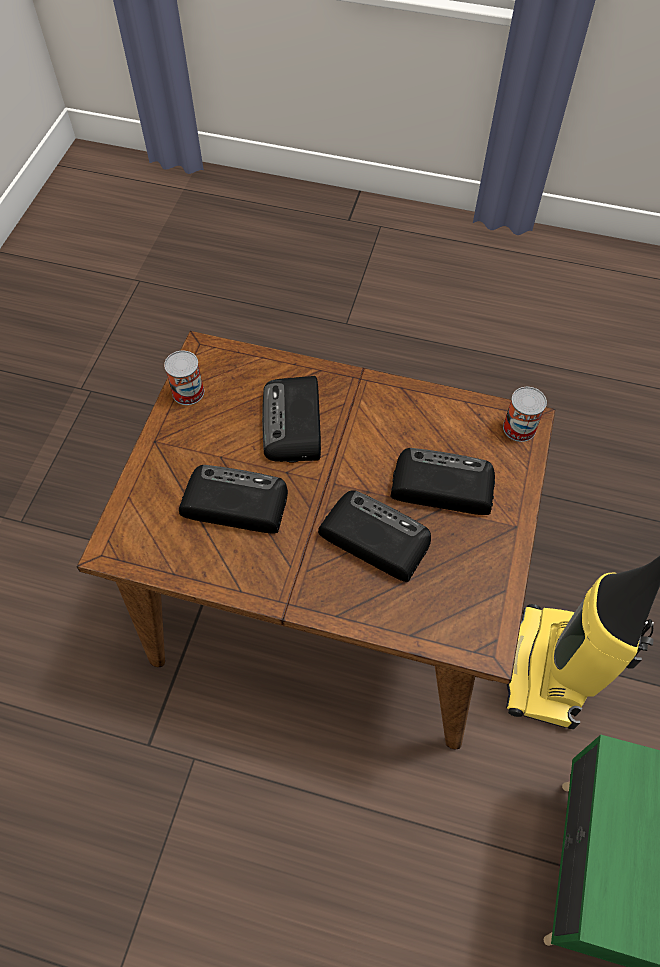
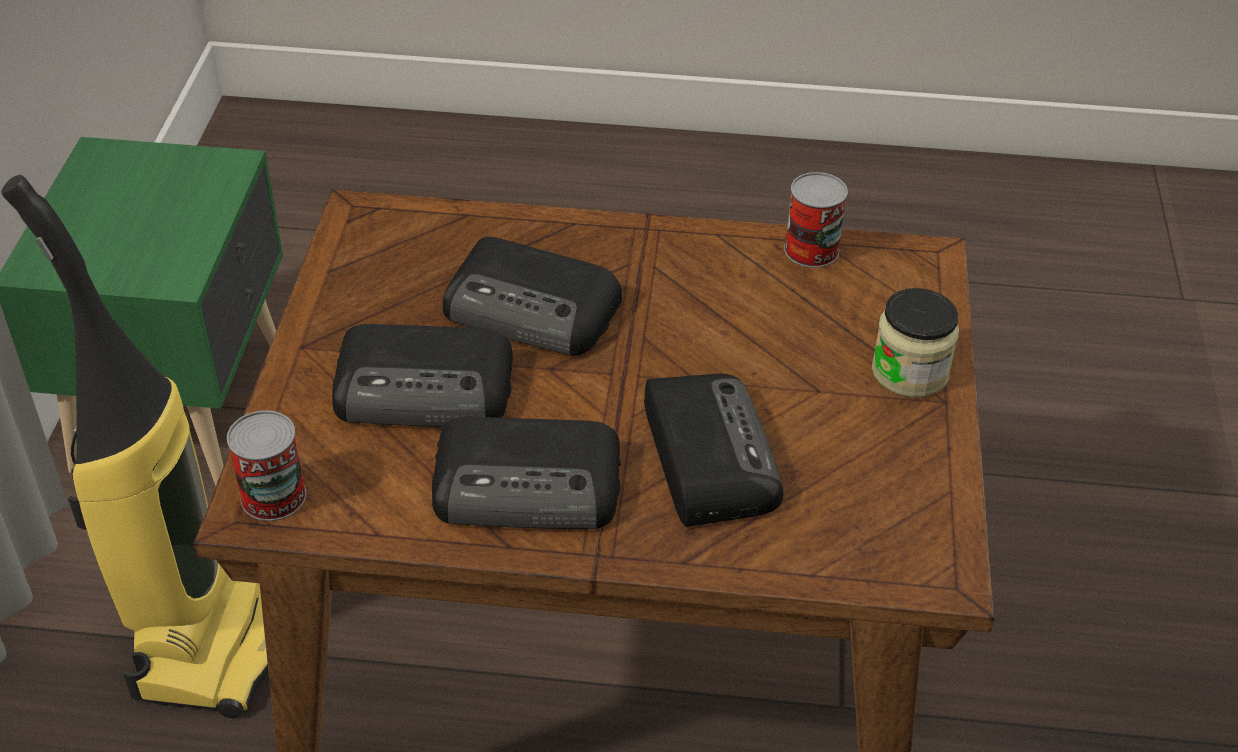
camera: 170 degrees right, 15 degrees down
(164, 462) = (910, 372): none -> jar
(188, 392) = (929, 488): can -> can (811, 250)
(233, 503) = (769, 330): radio -> radio (530, 485)

